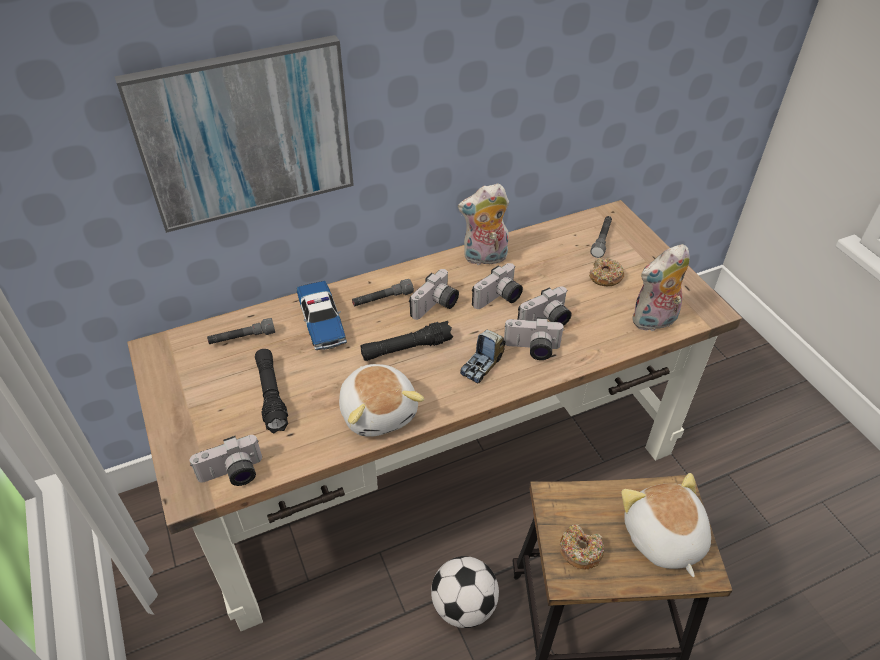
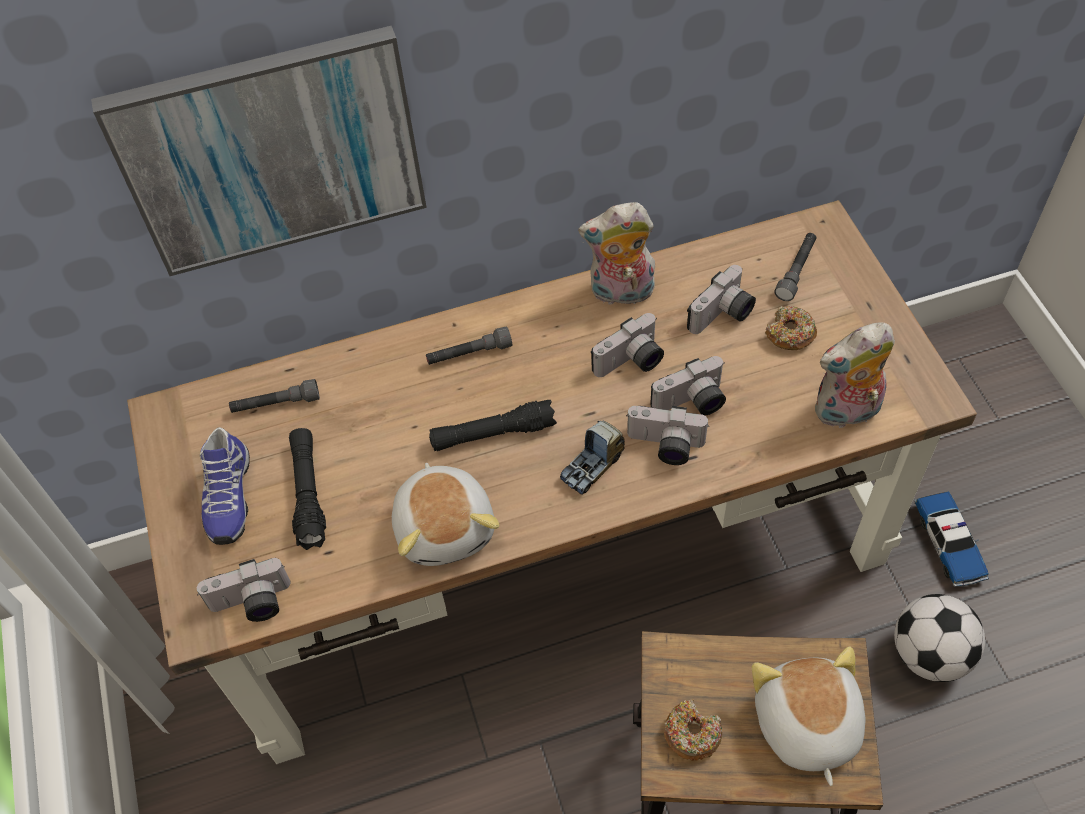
camera: 10 degrees right, 10 degrees up
(209, 401) = (228, 497): none -> shoe
(321, 321) = (383, 384): toy car -> toy car (948, 543)
(436, 306) = (542, 370): camera -> camera (723, 316)
(464, 606) = (565, 757): football -> football (929, 654)

